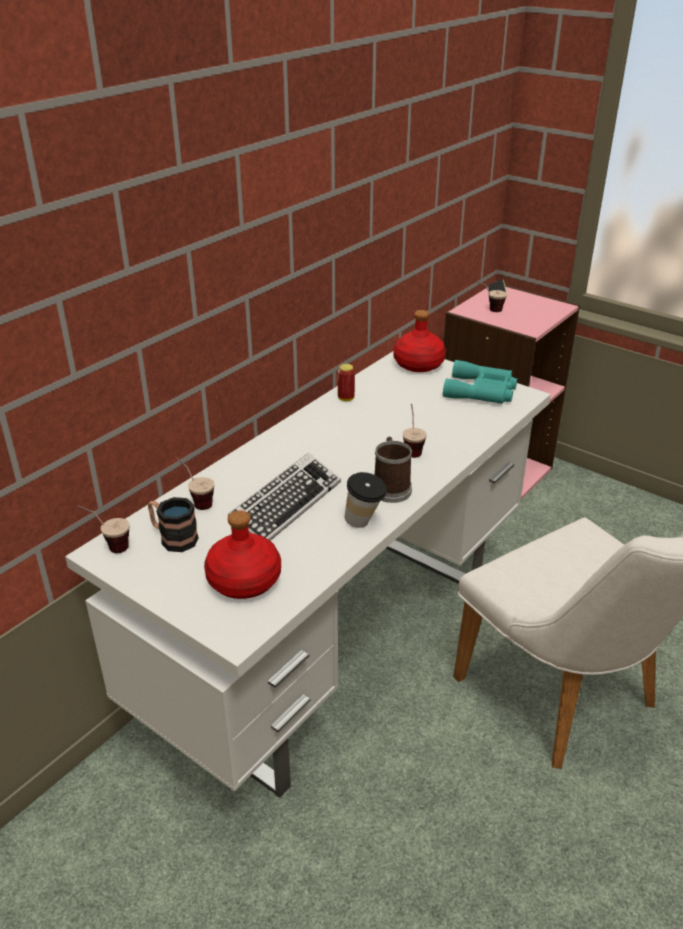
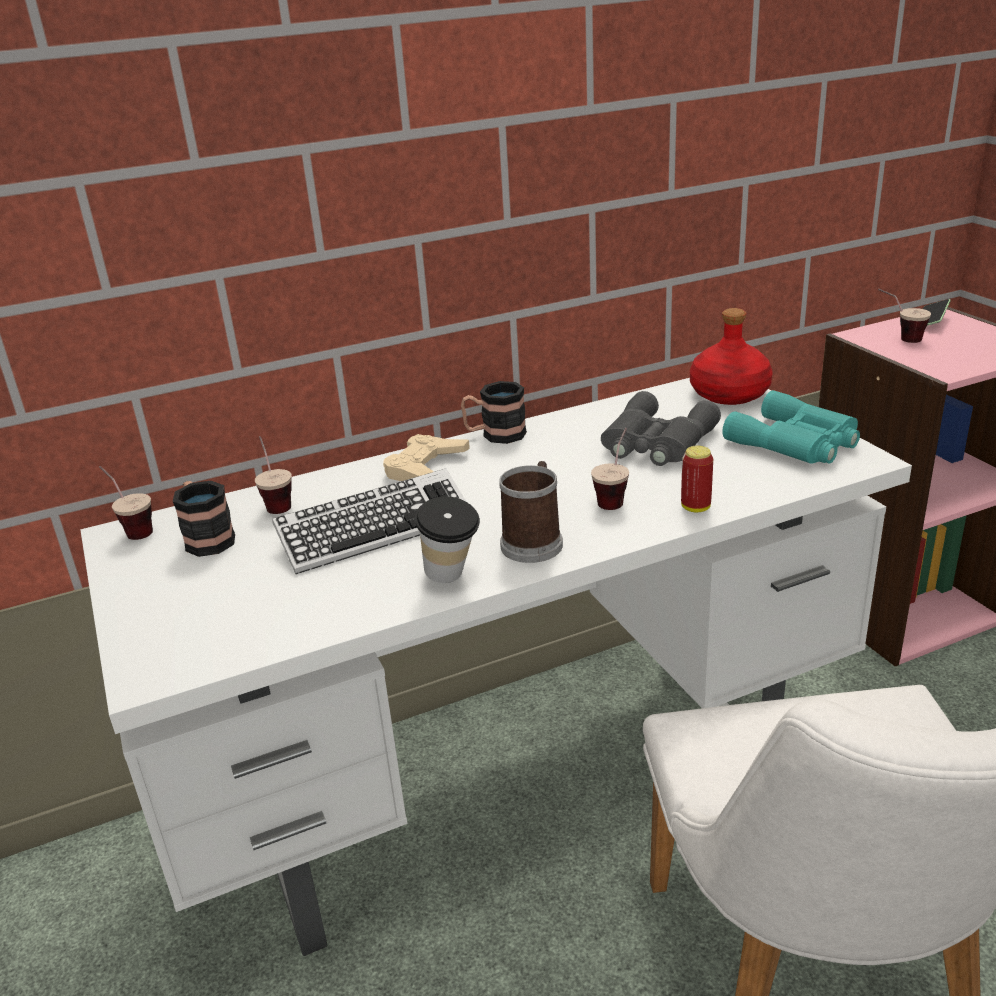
camera: 30 degrees right, 5 degrees down
(243, 580) = (228, 609): red bottle -> none
(274, 453) = (425, 467): none -> beige game controller
(299, 420) = (495, 435): none -> mug
(346, 398) = (583, 419): can -> can (695, 507)
(404, 406) = (656, 442): none -> grey binoculars

